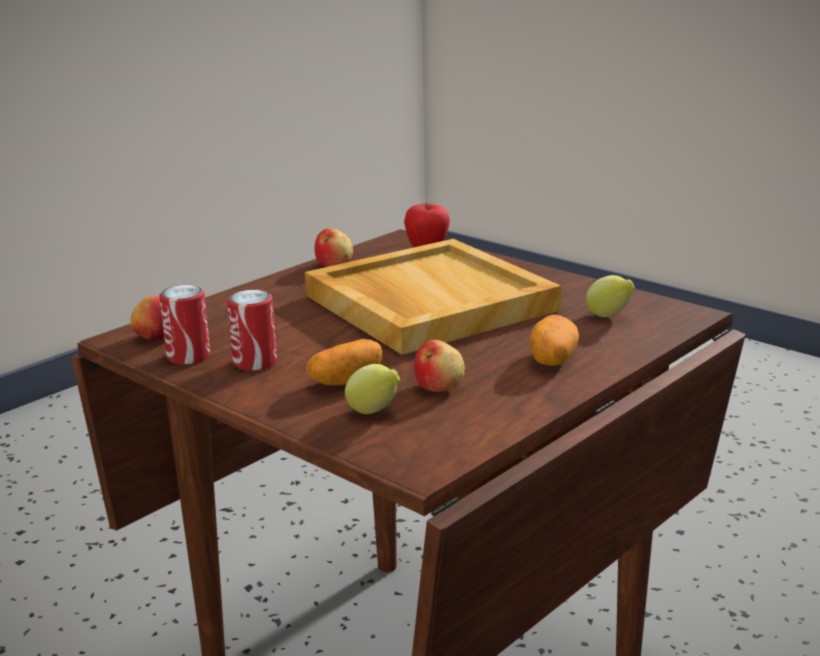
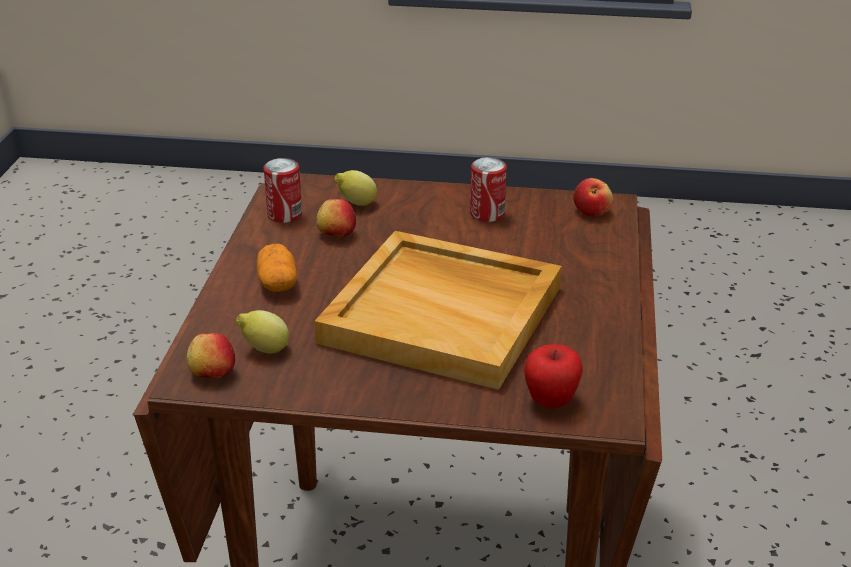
camera: 145 degrees right, 10 degrees up
(188, 356) = (539, 205): can -> can (284, 215)
(334, 264) = (606, 339): apple -> apple (212, 373)
(346, 381) = (404, 219): potato -> none

